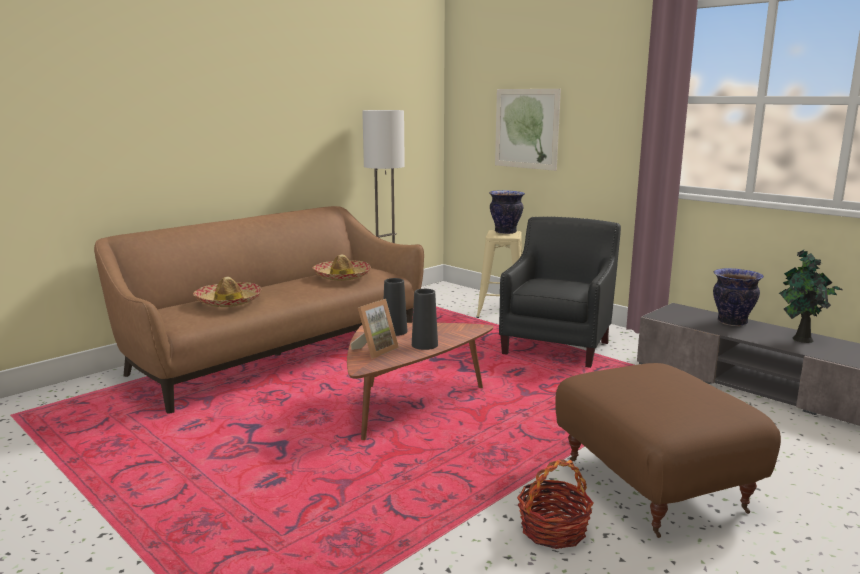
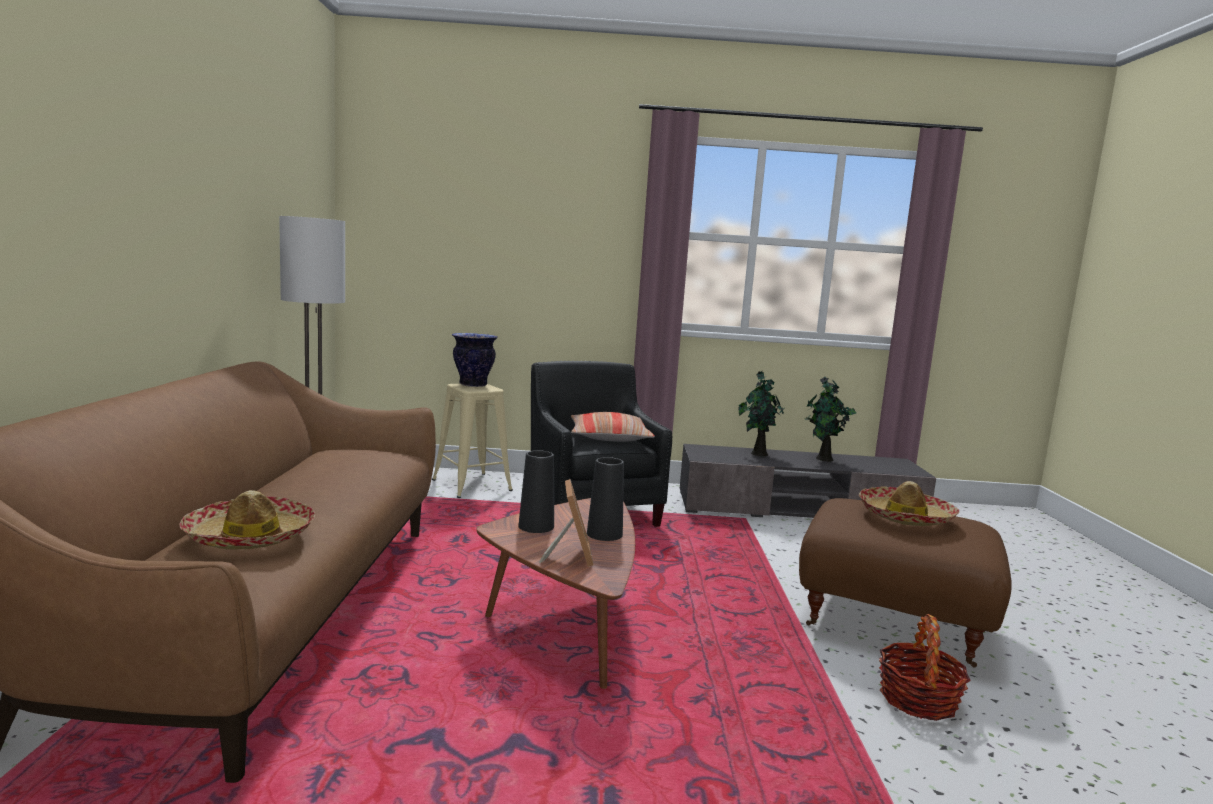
camera: 45 degrees left, 5 degrees down
(342, 276) = (347, 466): hat -> hat (905, 517)
(526, 128) = (477, 257): picture -> none
(565, 284) = (609, 437): none -> pillow
(731, 322) = (757, 453): vase -> potted plant

